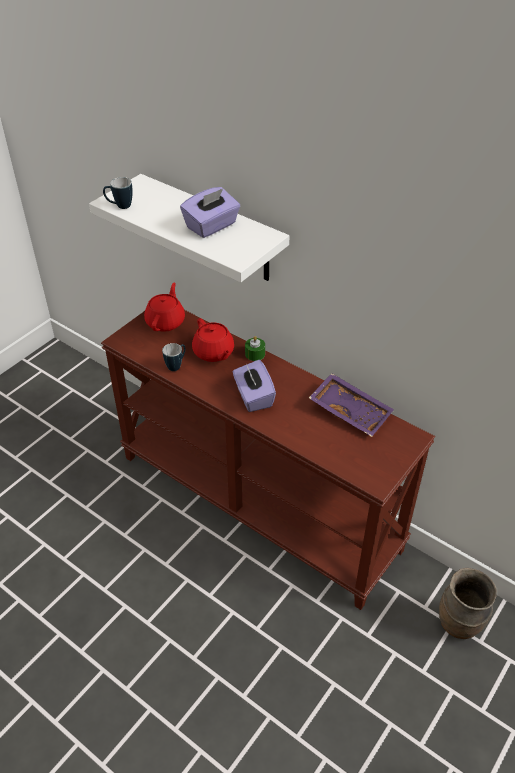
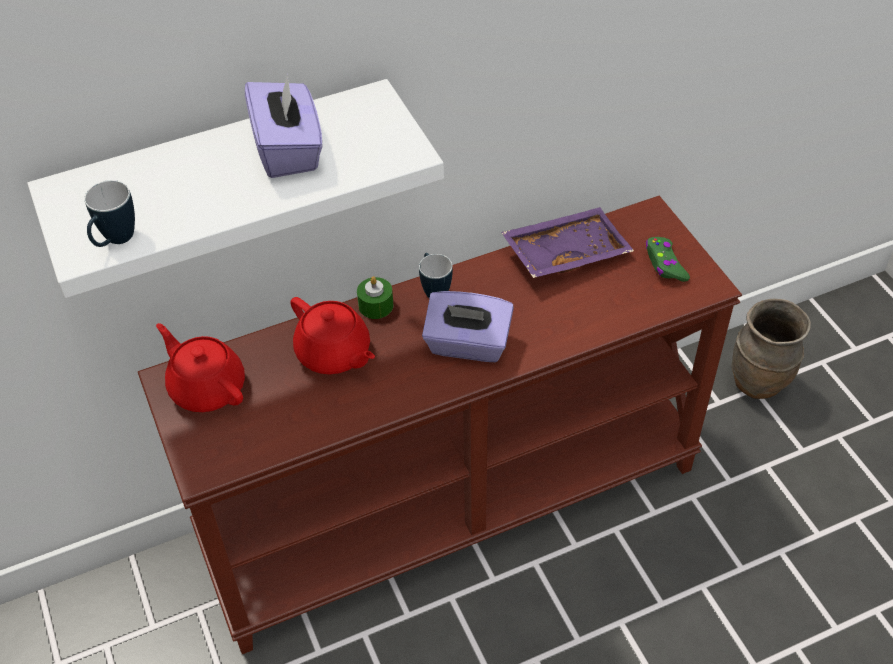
camera: 60 degrees left, 5 degrees up
(176, 365) = (328, 412): mug -> mug (434, 290)
(213, 353) = (334, 354): red teapot -> red teapot turned 45 degrees clockwise
(377, 457) = (665, 264): none -> green game controller

